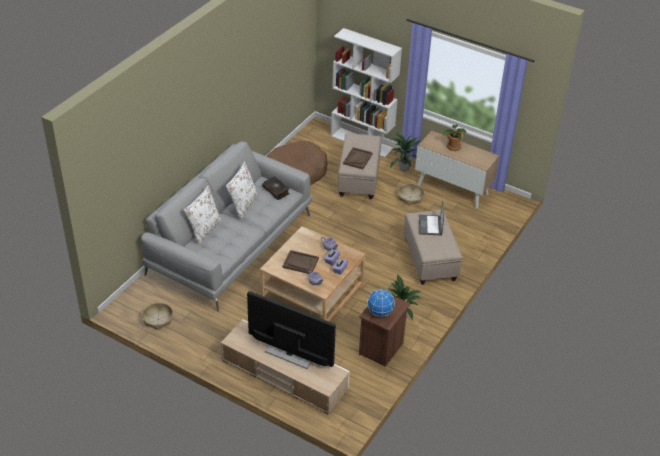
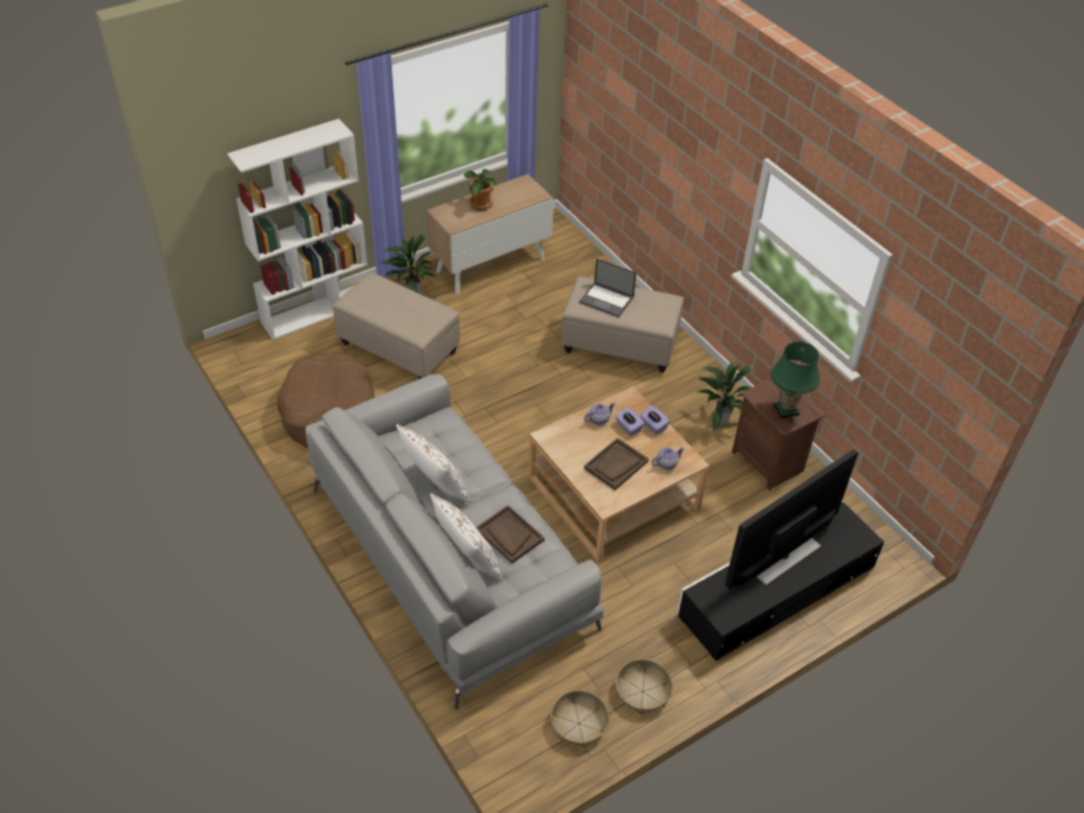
camera: 65 degrees left, 5 degrees up
(276, 190) = (428, 432): book -> none
(284, 375) = (776, 591): beige tv stand -> black tv stand
(357, 159) = (409, 315): brown tray -> brown tray (509, 535)
(380, 312) = (786, 410): globe -> green table lamp
(410, 197) = (479, 312): basket -> basket (642, 691)

